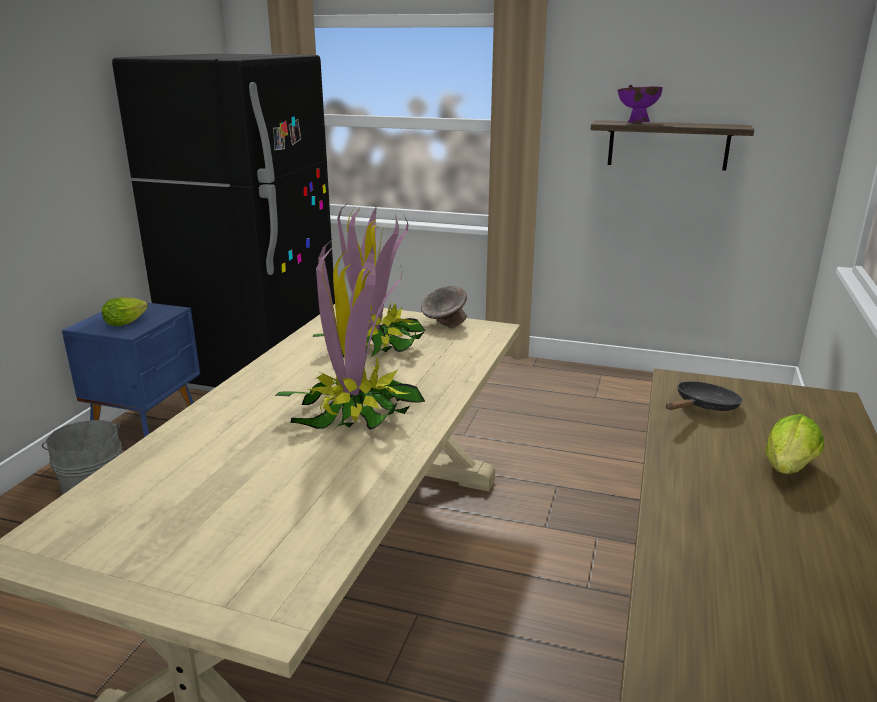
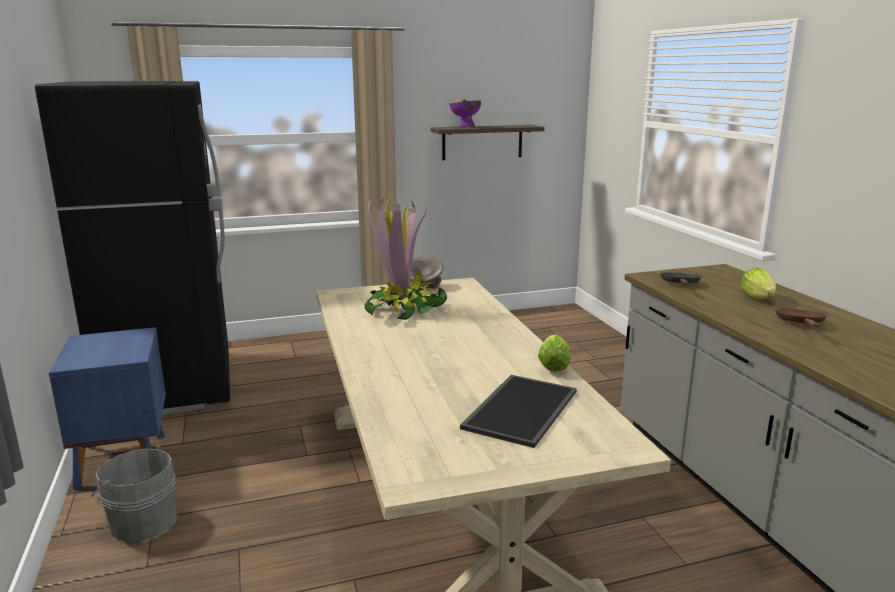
camera: 35 degrees left, 5 degrees down
(128, 322) = (114, 351): lettuce -> lettuce (553, 365)
(262, 510) = (519, 408): none -> tray
(355, 413) = (470, 347): potted plant -> none
(775, 539) = (800, 324): none -> brown frying pan

